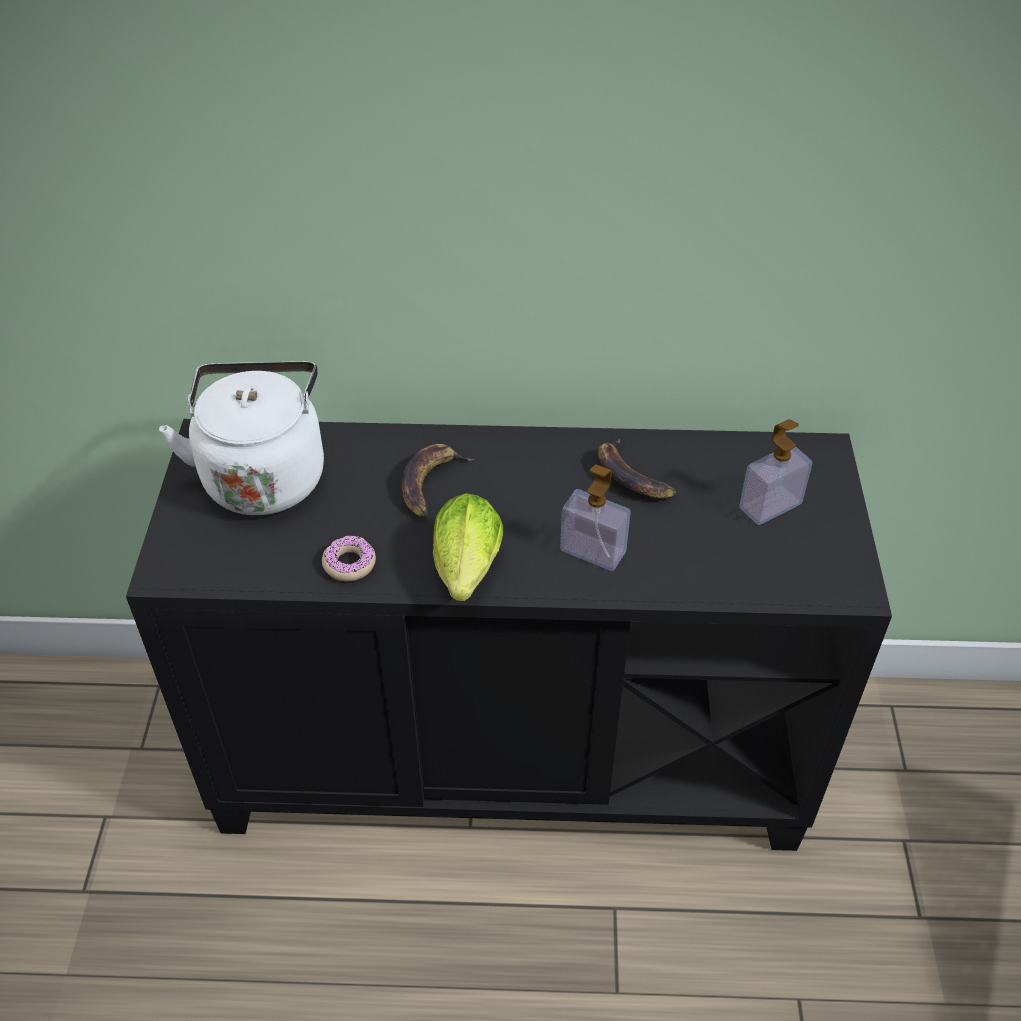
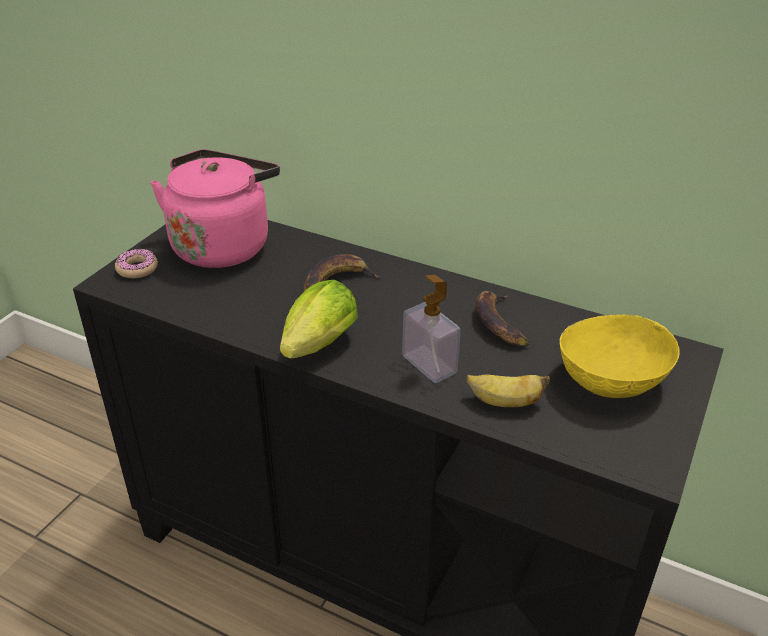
camera: 25 degrees right, 10 degrees down
(264, 474) = (223, 245): white kettle -> pink kettle
(349, 564) = (235, 315): donut -> donut (137, 269)
(689, 568) = (504, 402): none -> banana
(770, 506) = (611, 379): soap dispenser -> yellow bowl

